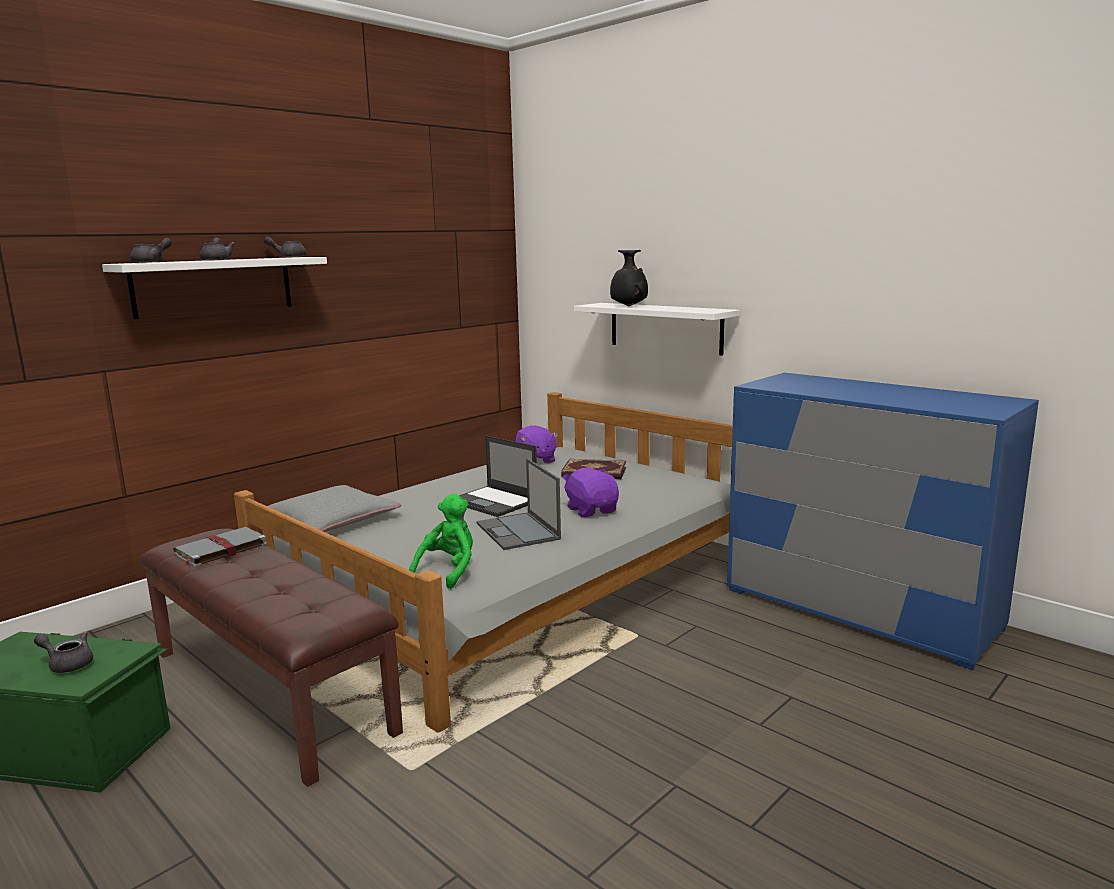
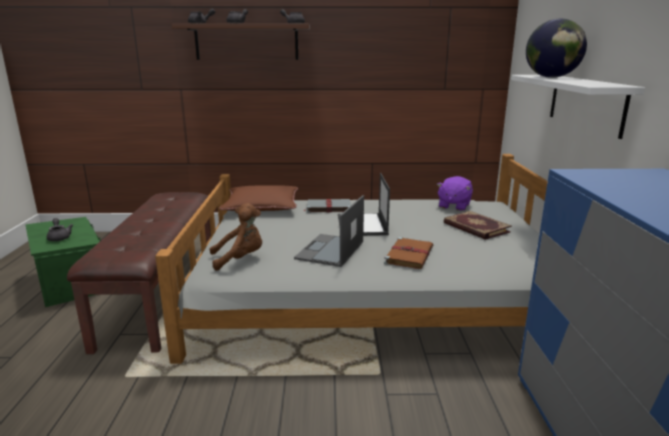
camera: 45 degrees right, 5 degrees up
(214, 286) = (246, 42): white shelf -> brown shelf
(219, 550) = (170, 203): grey book -> grey book (328, 207)
(330, 520) = (261, 206): grey pillow -> brown pillow
(448, 571) = (240, 259): green plush toy -> brown plush toy
(592, 510) = (409, 255): purple plush toy -> brown book
(628, 306) = (551, 77): black vase -> globe

